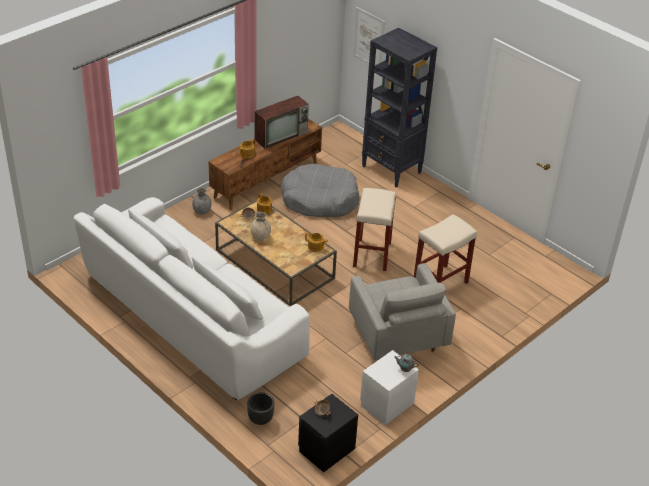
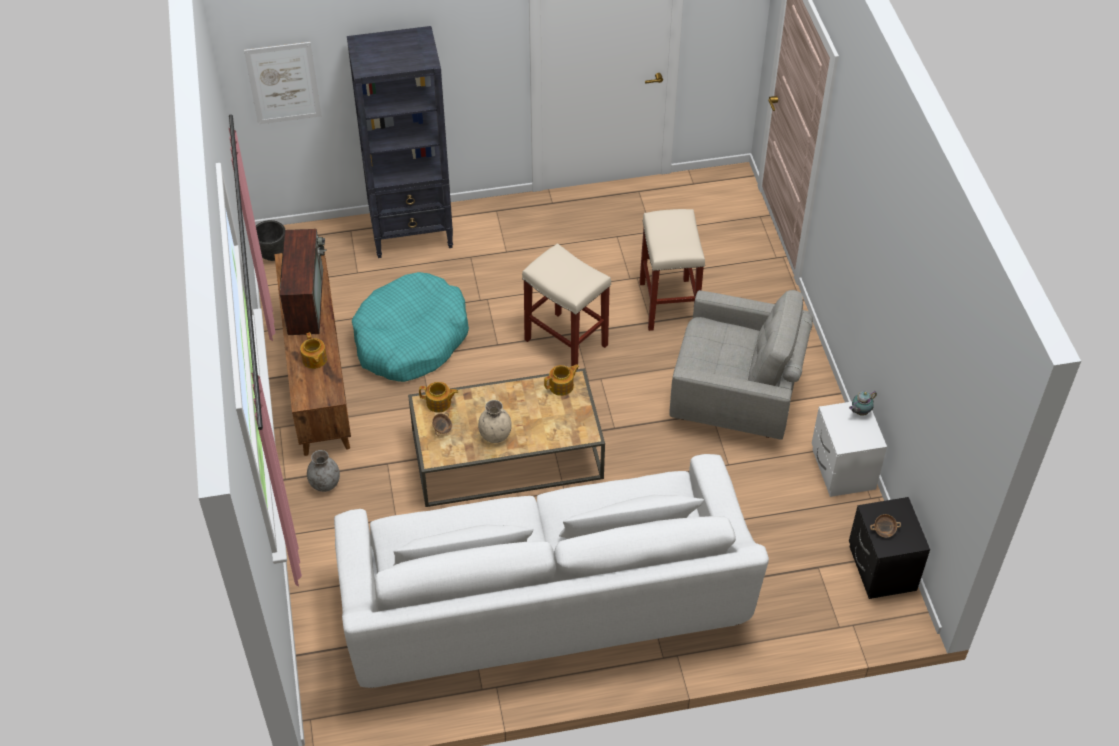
camera: 55 degrees left, 10 degrees up
(260, 419) = (790, 614): black planter -> black planter (272, 255)
(319, 199) = (411, 339): grey dog bed -> turquoise dog bed

